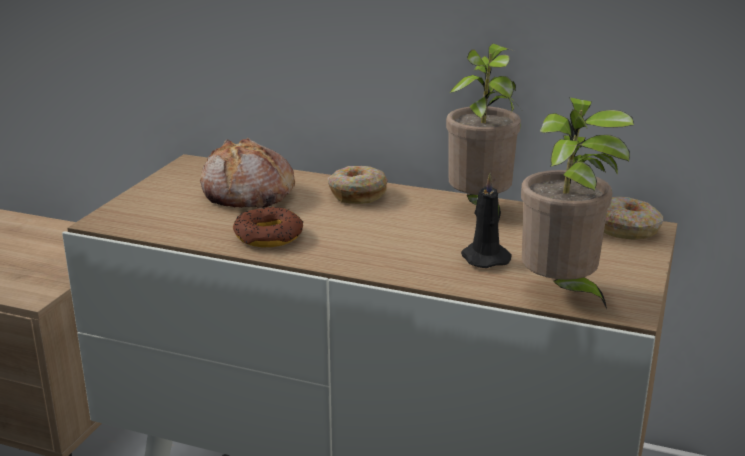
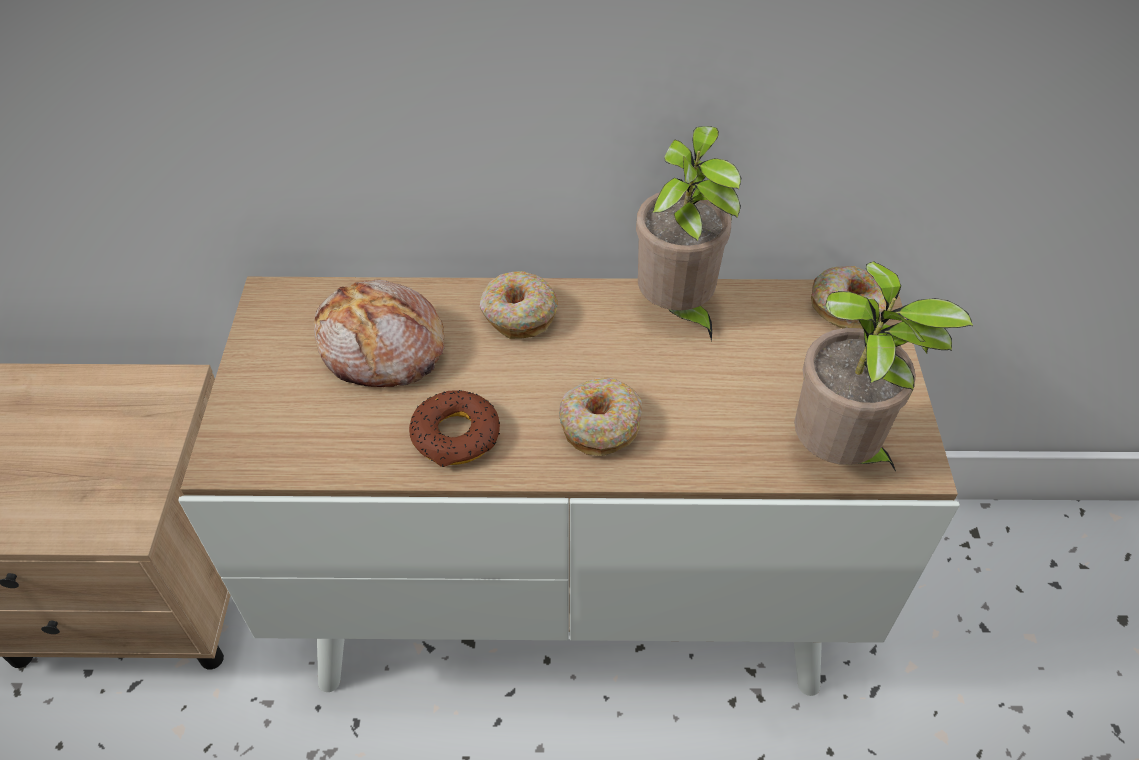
camera: 20 degrees left, 25 degrees up
(378, 249) = (599, 424): none -> donut
(484, 257) = (725, 408): black candle -> none

